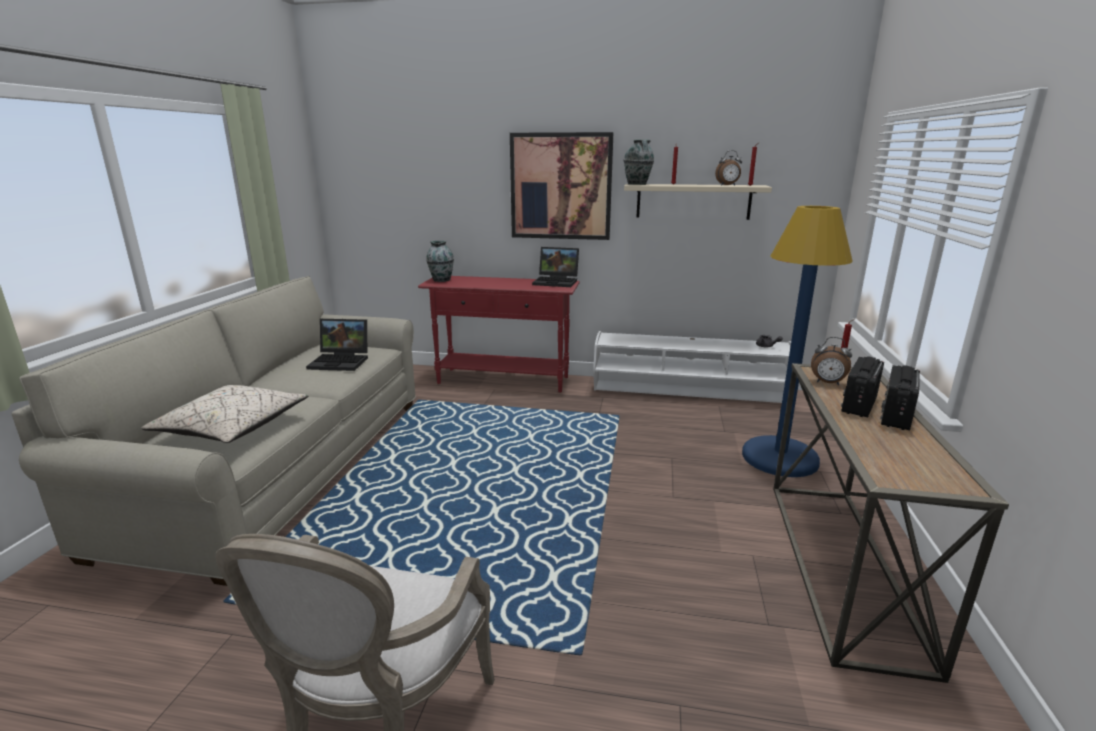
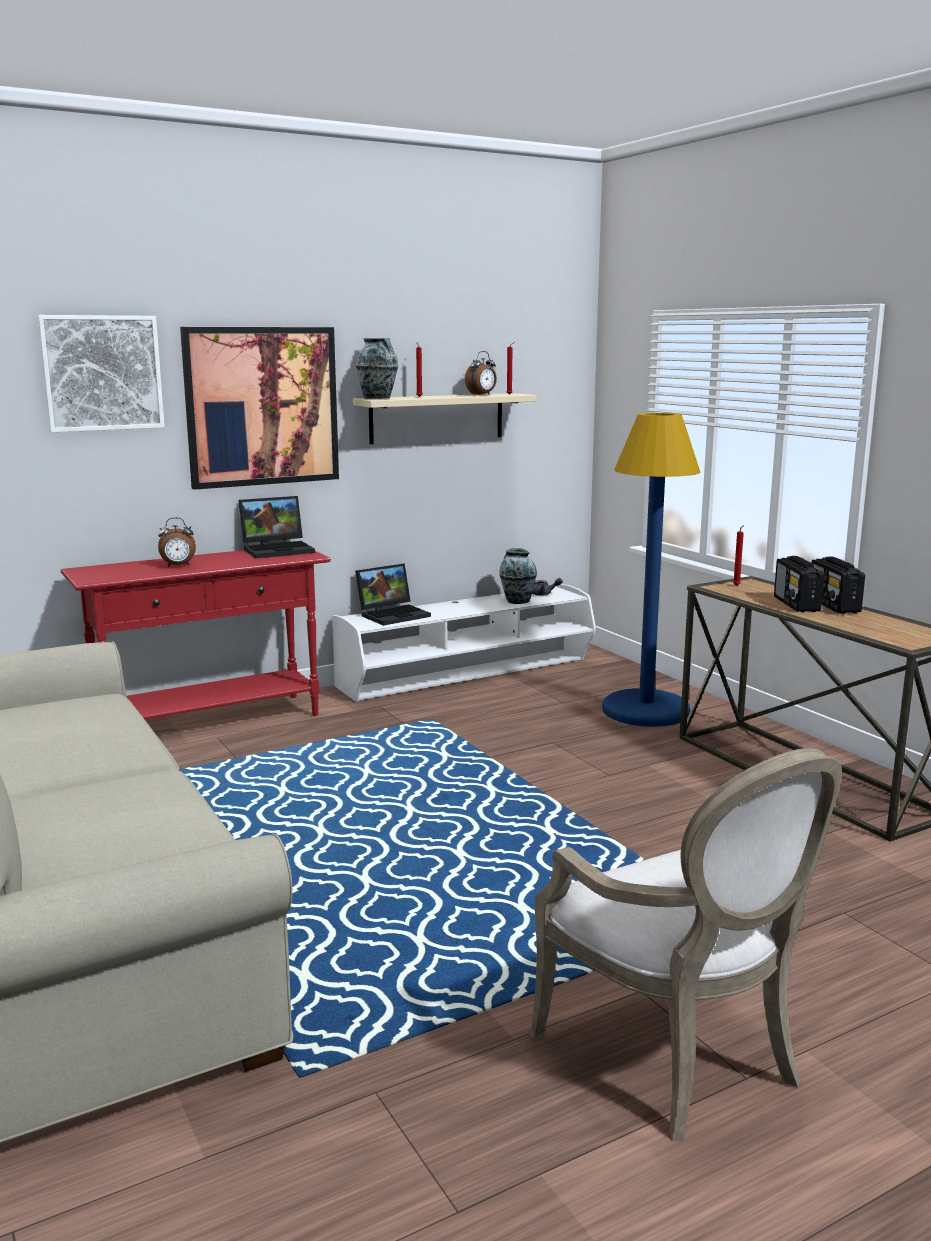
camera: 40 degrees left, 5 degrees down
(232, 428) = (131, 834): beige pillow -> none
(342, 361) = (86, 723): laptop -> laptop (394, 614)
(441, 280) = (95, 573): vase -> vase (517, 601)
(464, 161) = (102, 373): none -> picture
(827, 383) = (744, 594): alarm clock -> alarm clock (178, 566)

